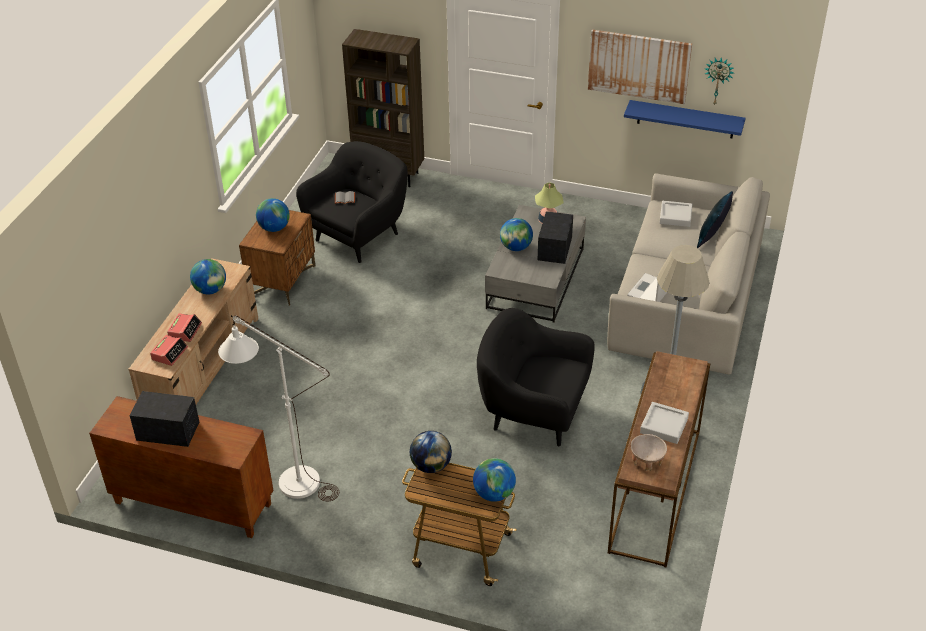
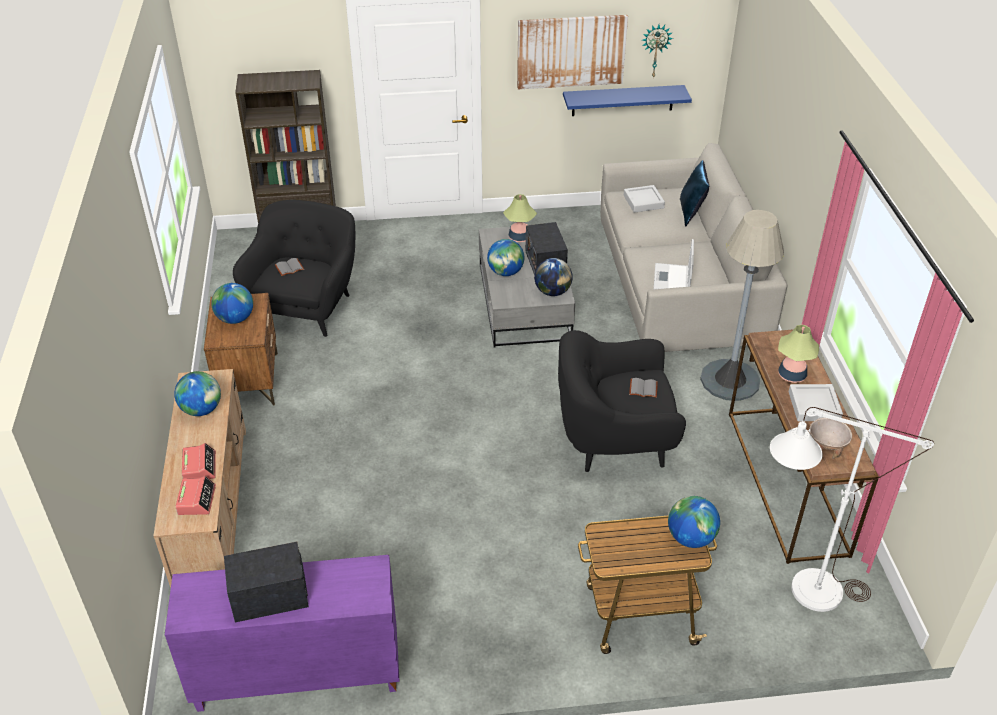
camera: 25 degrees left, 0 degrees up
(191, 504) = (296, 676): brown cabinet -> purple cabinet
(289, 479) = (396, 604): white floor lamp -> white floor lamp (801, 590)
(431, 465) = (602, 530): globe -> globe (552, 292)
(557, 374) = (642, 389): none -> grey book
(665, 395) = (792, 375): none -> table lamp

